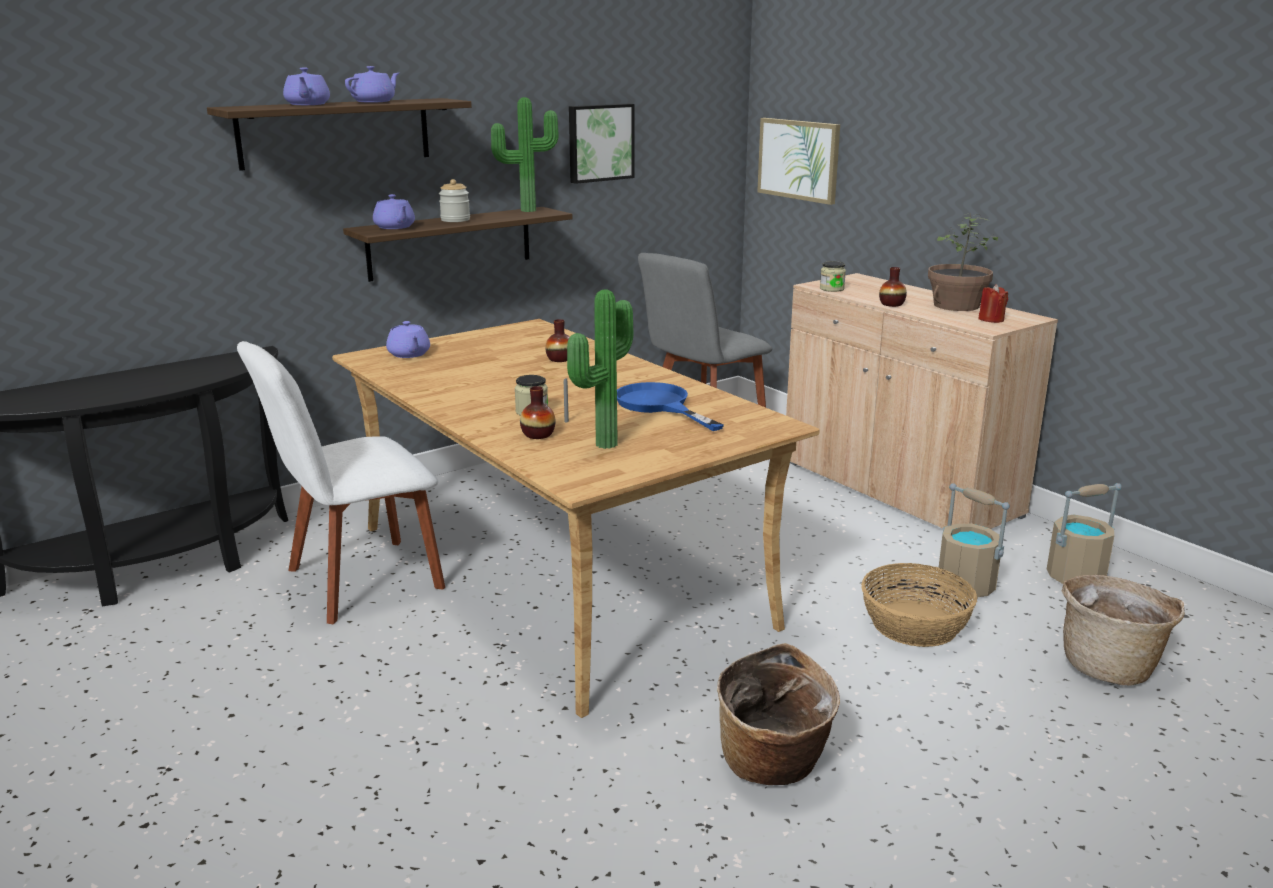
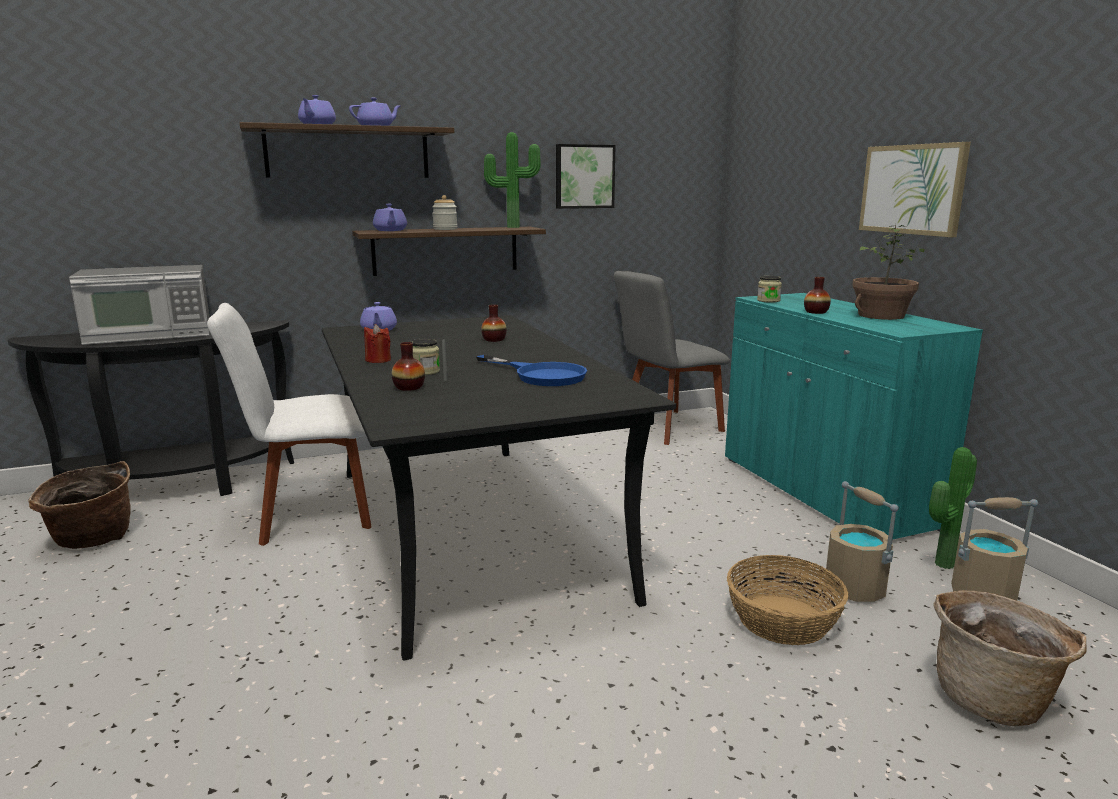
camera: 15 degrees right, 5 degrees down
(123, 383) = (150, 334): none -> microwave
(555, 575) = (468, 529): beige dining table -> black dining table
(602, 443) = (456, 398): potted plant -> potted plant (940, 563)
(659, 405) = (541, 375): blue frying pan -> blue frying pan turned 150 degrees clockwise
(773, 765) = (557, 744): basket -> basket (91, 540)
(799, 159) = (762, 196): picture -> picture (912, 189)
(897, 488) = (823, 491): beige cabinet -> turquoise cabinet
(991, 319) = (909, 326): red candle -> red candle (378, 360)

